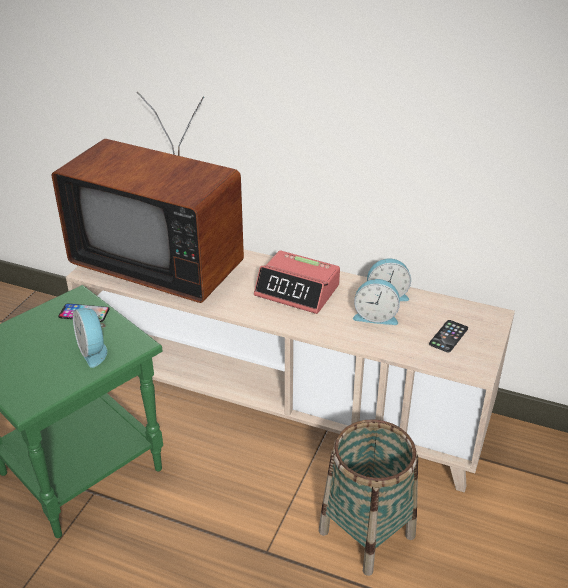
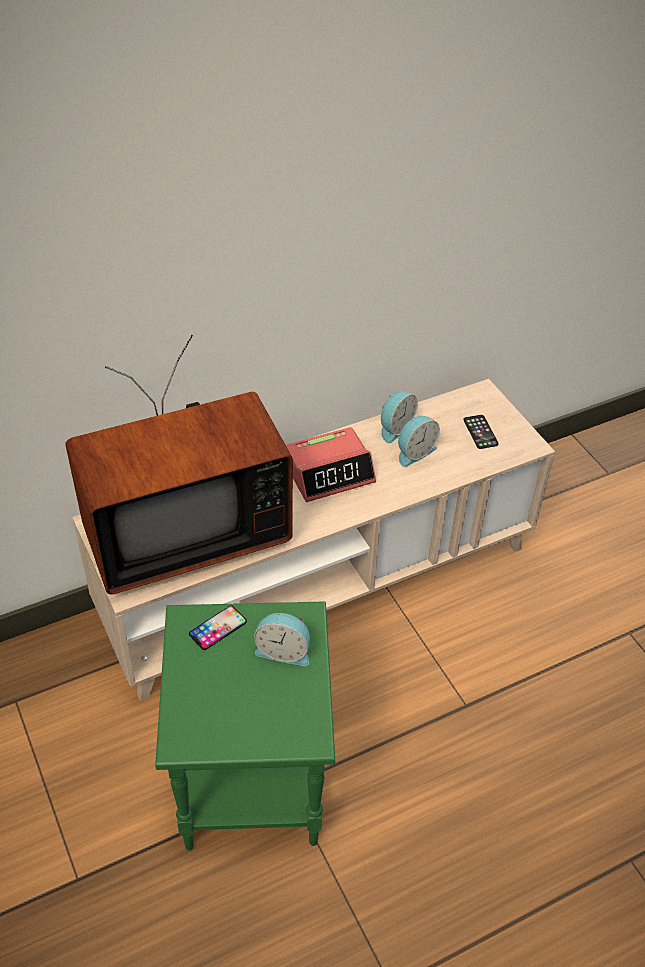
camera: 50 degrees left, 10 degrees up
(366, 533) = (505, 632): basket -> none

